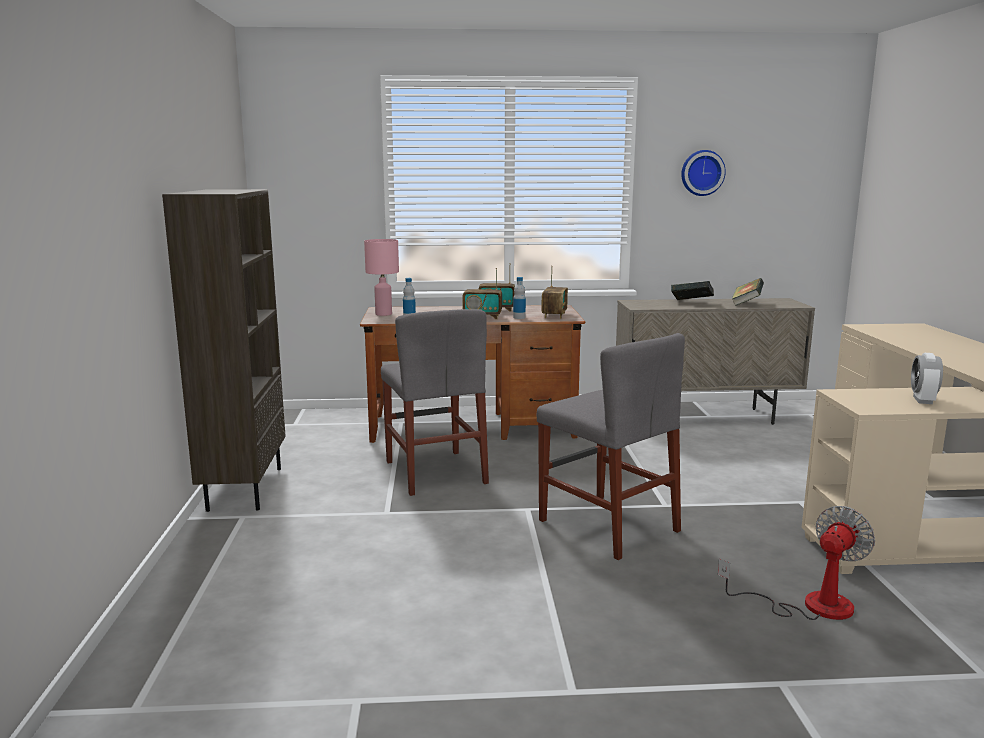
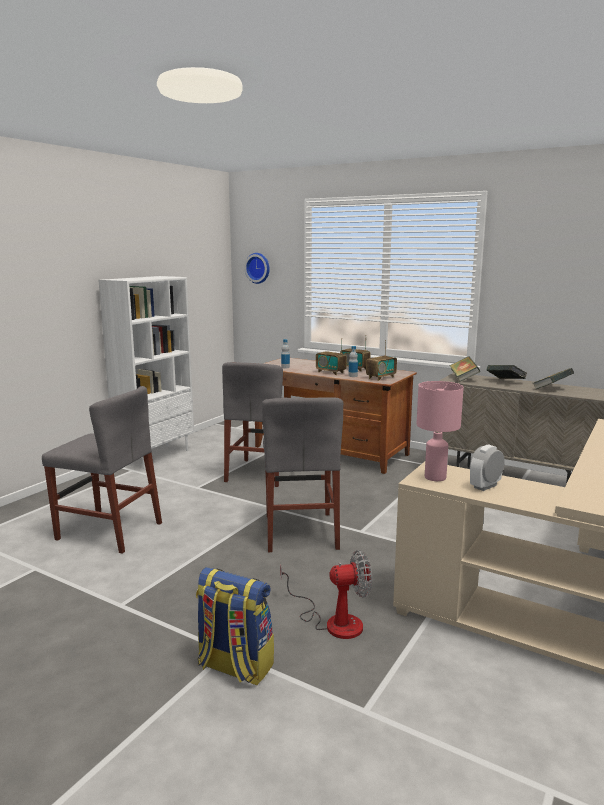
camera: 35 degrees right, 0 degrees up
(244, 488) = (155, 456): brown bookcase -> white bookcase
(371, 607) = (109, 531): none -> grey chair
(383, 314) = (279, 362): pink table lamp -> pink table lamp (434, 477)
(647, 304) = (463, 379): none -> book
(702, 173) = (542, 271): wall clock -> wall clock (258, 268)
(818, 695) = (234, 667): none -> backpack

